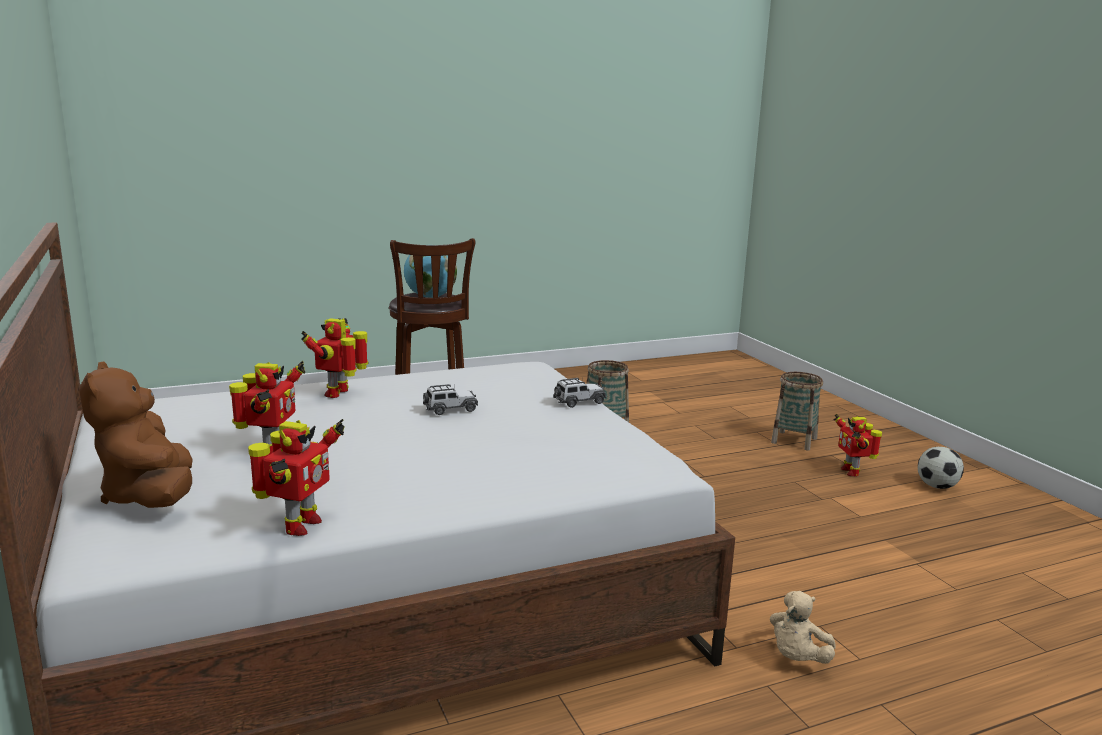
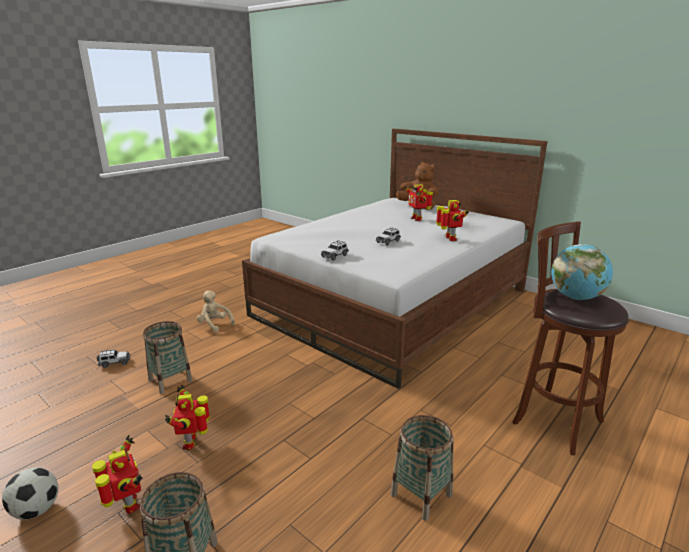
camera: 155 degrees right, 5 degrees up
(299, 526) = (366, 208): toy robot -> toy robot (192, 441)
(797, 658) = (214, 324): beige plush toy -> beige plush toy turned 60 degrees counterclockwise
(855, 565) = (170, 380): none -> basket
(974, 620) = (115, 362): none -> toy car

